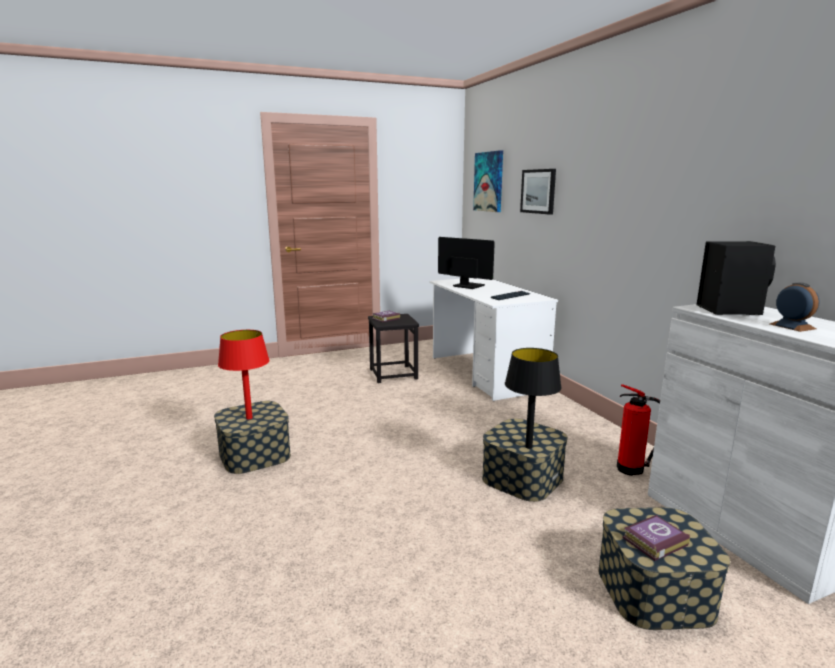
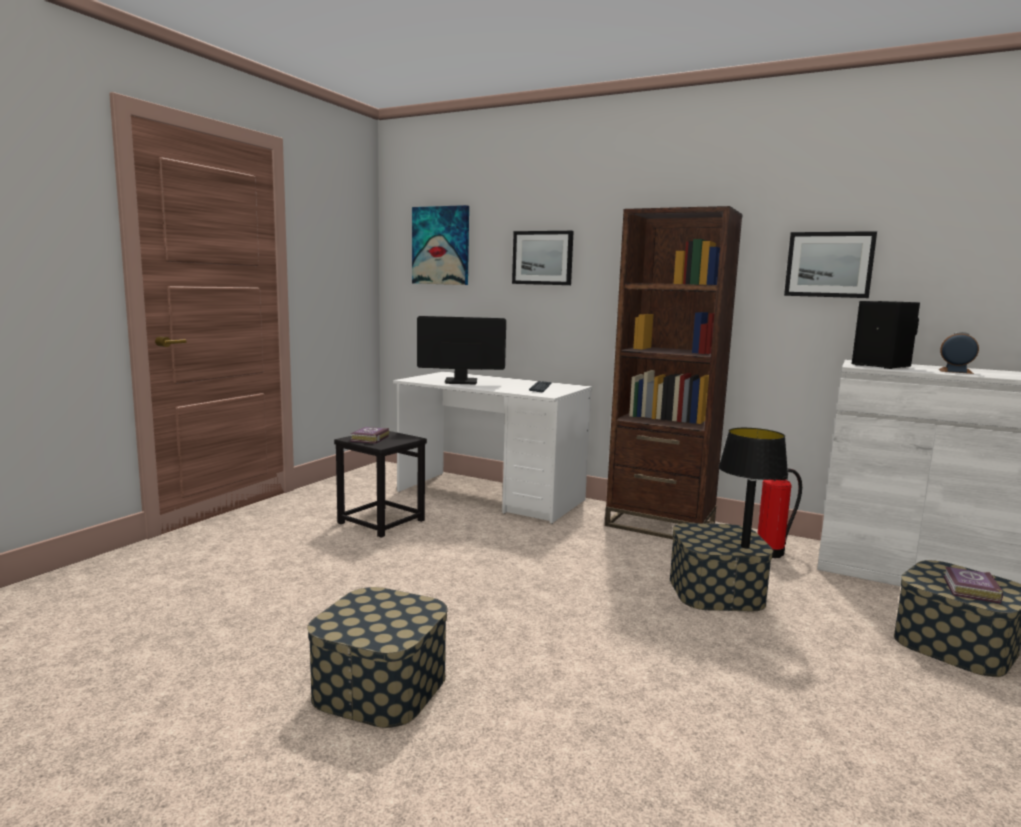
camera: 40 degrees left, 5 degrees down
(249, 418) = (385, 620): red table lamp -> none
(574, 423) = (660, 525): none -> brown bookcase
(731, 199) = (829, 264): none -> picture

